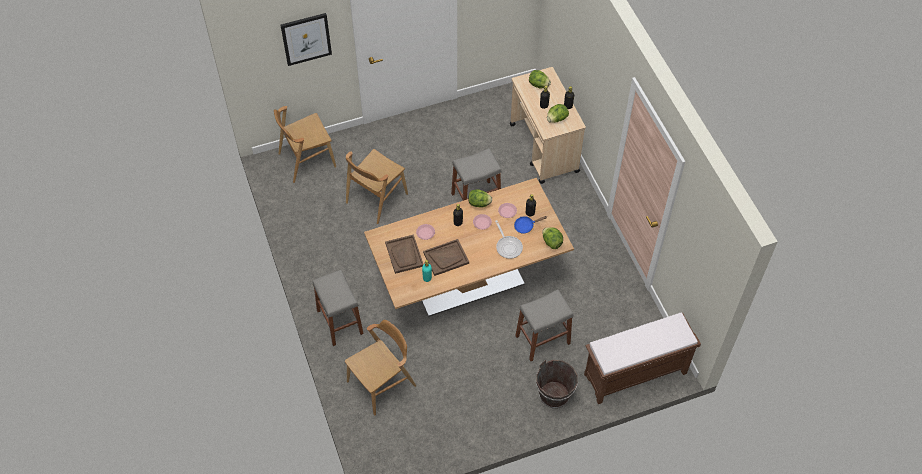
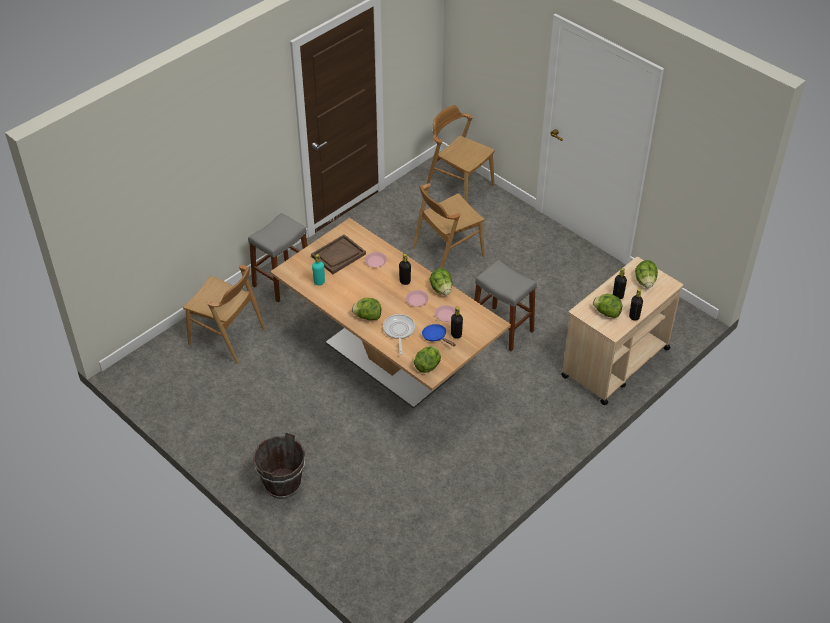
camera: 65 degrees right, 10 degrees down
(306, 38) = (505, 52): picture -> none
(376, 198) = (447, 252): brown chair -> brown chair turned 45 degrees counterclockwise
(446, 258) = (353, 287): brown tray -> none
(482, 260) = (367, 317): none -> lettuce
(508, 246) = (399, 331): frying pan -> frying pan turned 135 degrees clockwise
(542, 339) = (349, 449): grey stool -> none
(634, 374) = (348, 552): brown bench -> none

